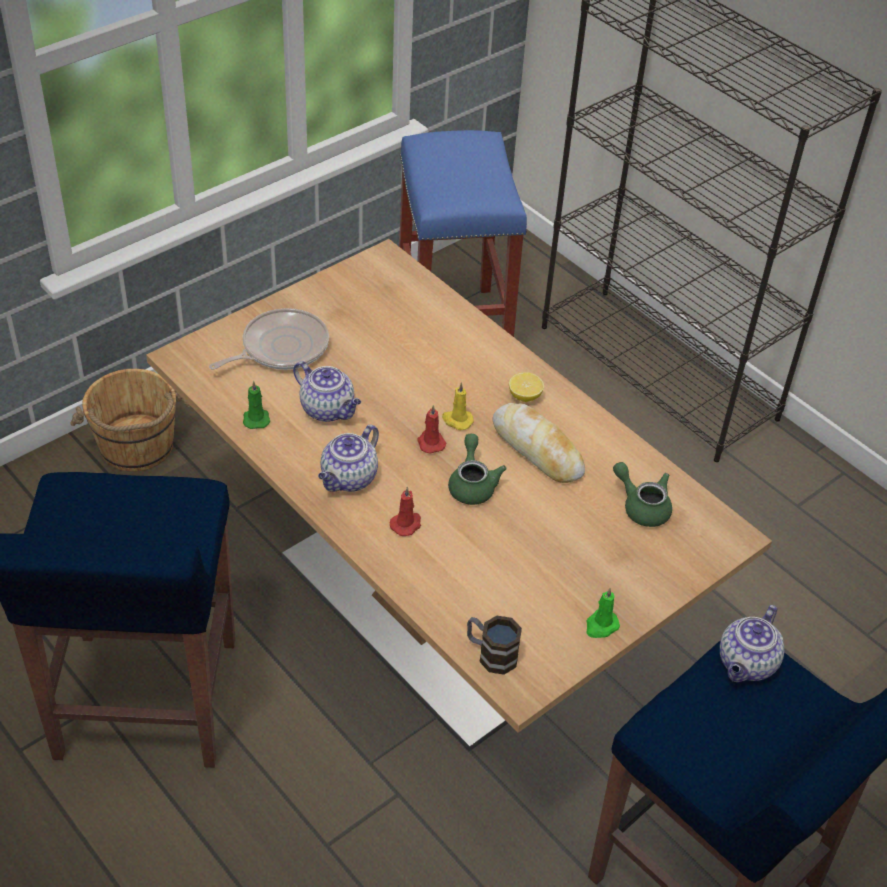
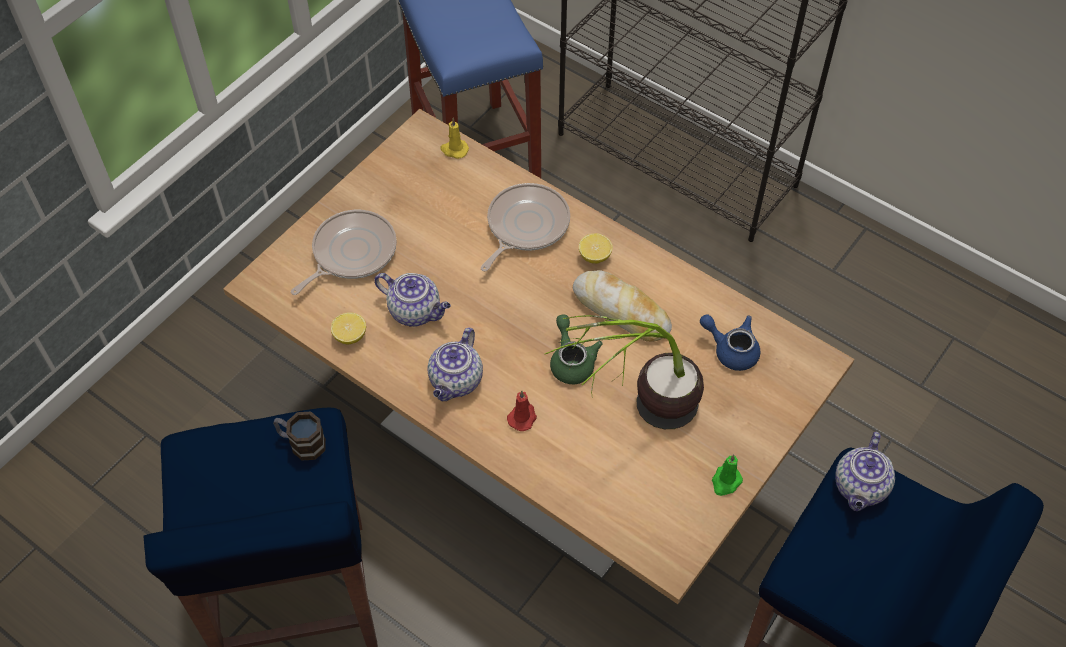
camera: 10 degrees left, 10 degrees up
(136, 447) = (210, 343): brown bucket -> none
(256, 418) = (350, 336): green candle -> lemon
(430, 442) = (521, 325): red candle -> none
(457, 420) = (539, 296): yellow candle -> yellow candle (454, 150)
(462, 357) = (525, 226): none -> frying pan
(491, 654) = (635, 534): mug -> mug (301, 443)
(520, 546) = (632, 416): none -> potted plant
(642, 506) = (731, 349): green teapot -> blue teapot

